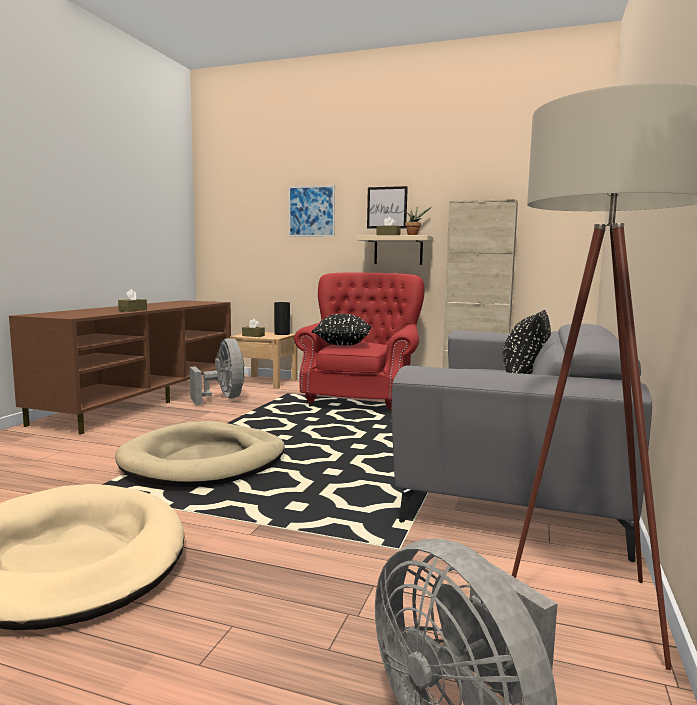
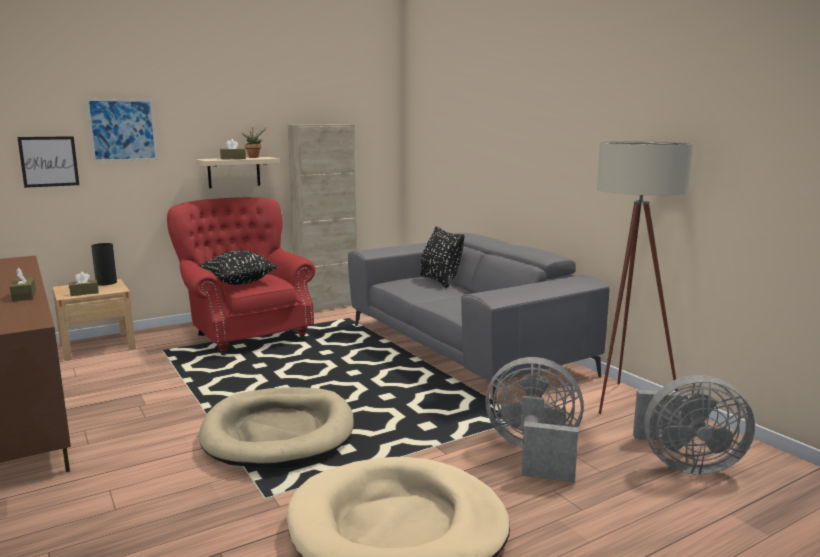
camera: 50 degrees left, 5 degrees up
(223, 398) = (109, 378): grey fan -> grey fan (534, 454)
(387, 207) = (217, 127): picture -> picture (49, 161)

